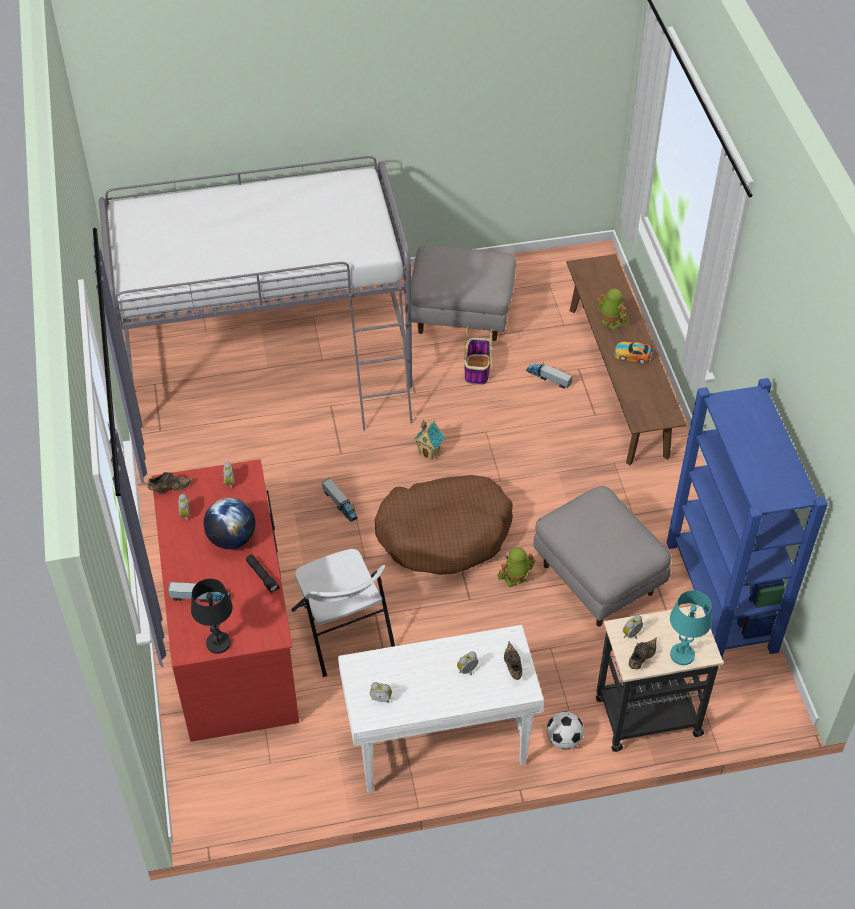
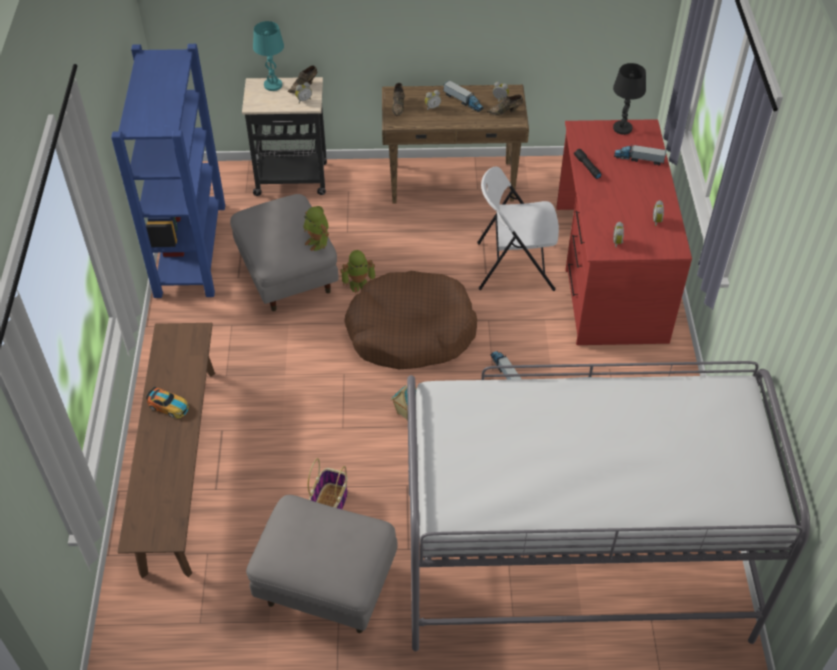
camera: 170 degrees left, 0 degrees up
(169, 488) = (673, 244): brown shoe -> brown shoe (505, 111)
(232, 539) = (613, 197): globe -> none
(342, 630) = (515, 266): white chair -> white chair turned 75 degrees counterclockwise
(438, 745) = (452, 182): white console table -> brown console table
(548, 378) = (254, 482): toy truck -> toy truck (463, 101)
(564, 739) = (358, 174): football -> none
(610, 323) = (174, 449): toy robot -> toy robot (318, 242)

